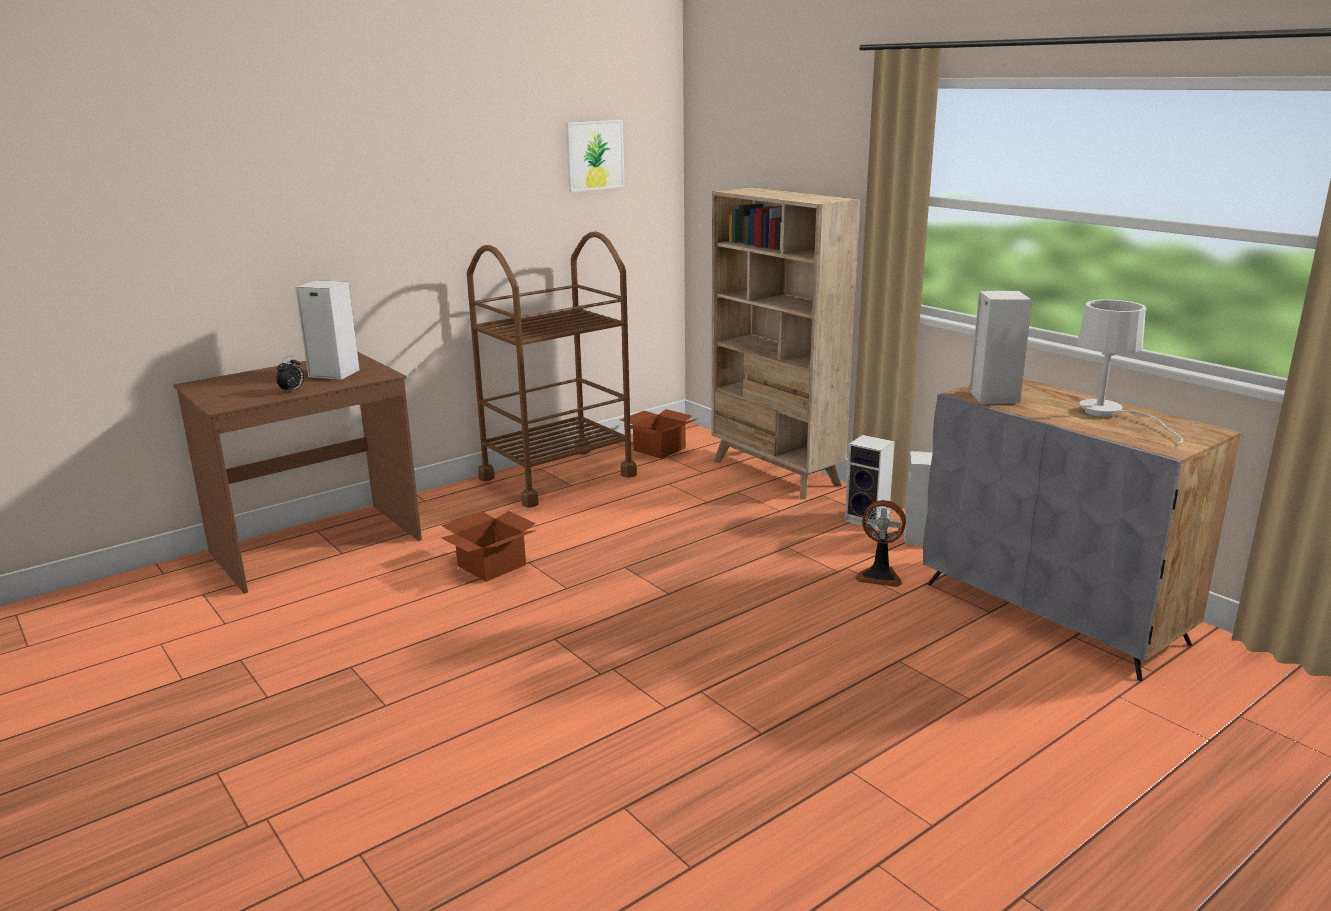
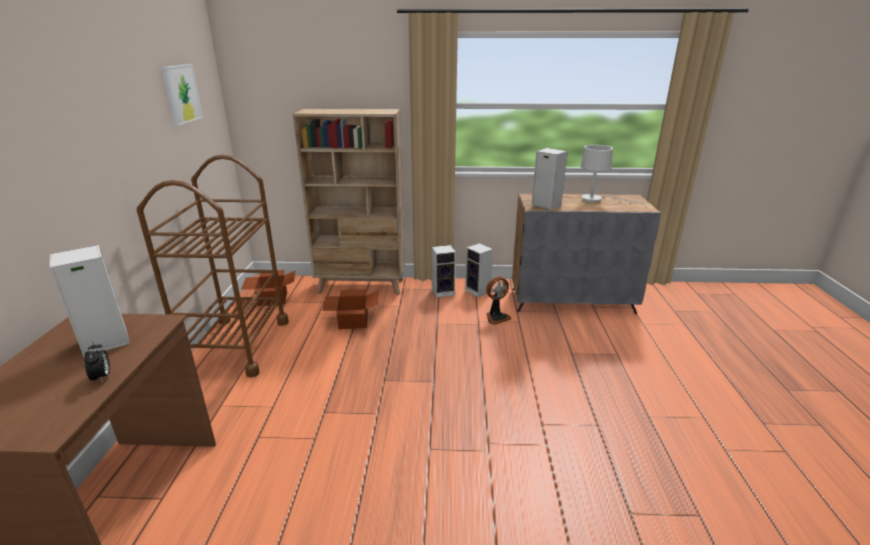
camera: 50 degrees left, 5 degrees up
(491, 564) = (303, 429): cardboard box -> cardboard box (352, 320)

